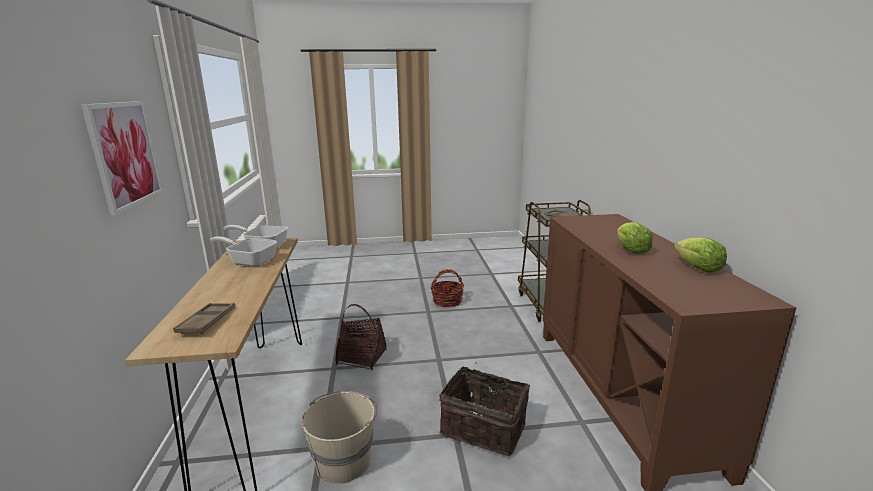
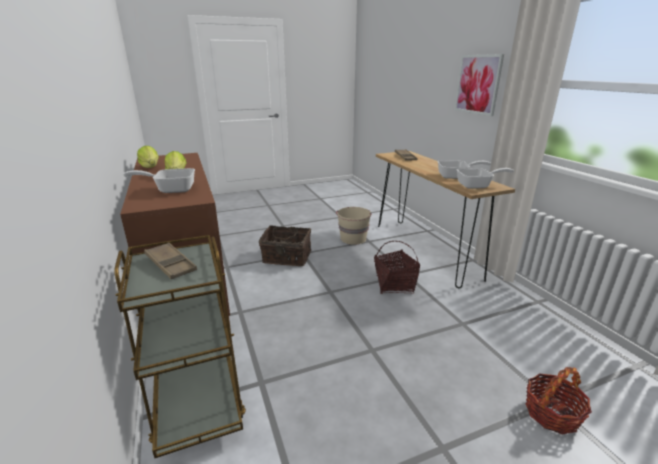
camera: 165 degrees right, 5 degrees up
(447, 301) = (356, 377): basket -> basket (551, 413)
(606, 230) = (171, 189): none -> frying pan

